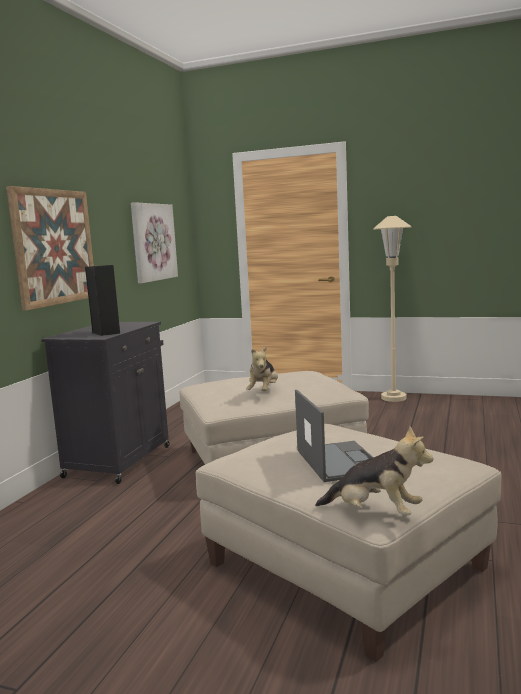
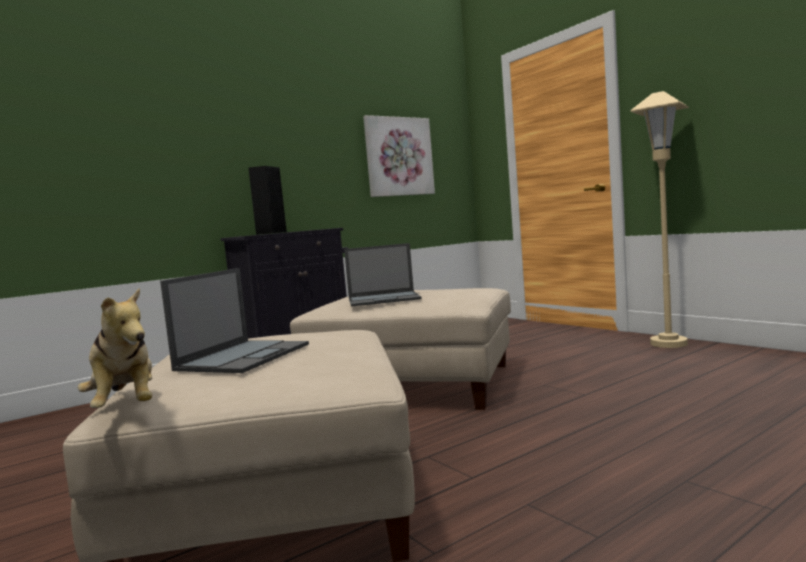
camera: 35 degrees right, 5 degrees down
(54, 247) = (248, 156): picture -> none
(264, 391) = (385, 299): plush toy -> laptop

